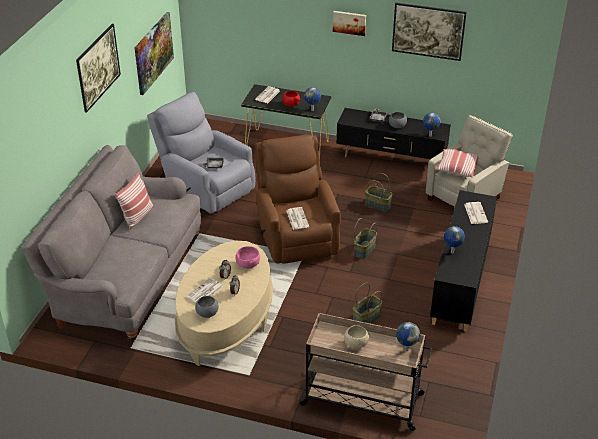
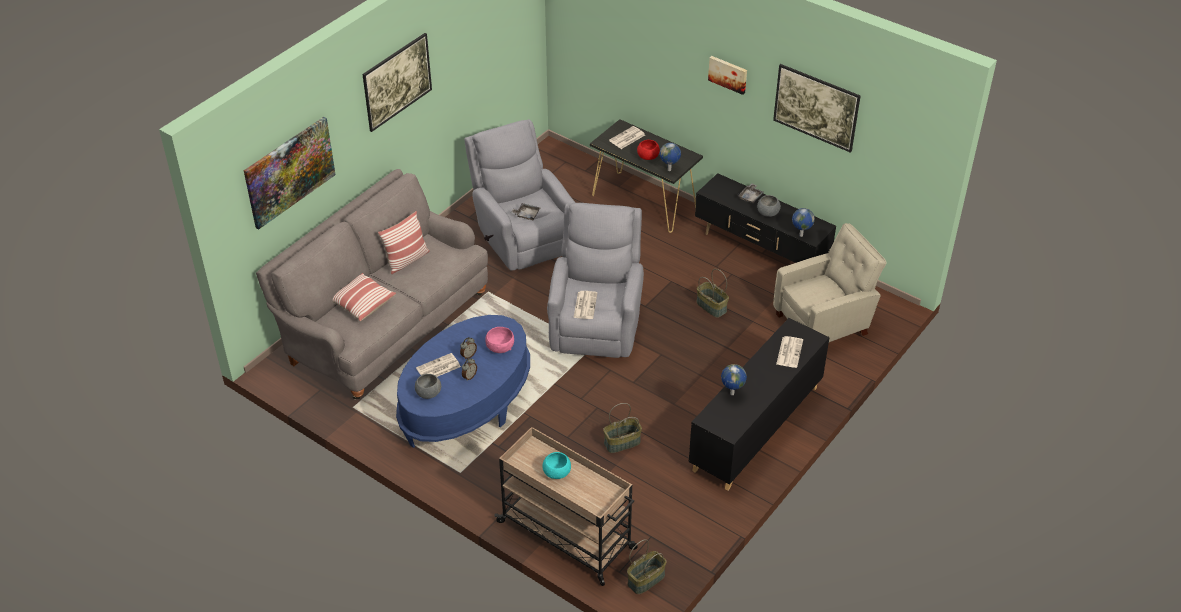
camera: 20 degrees right, 5 degrees up
(153, 52) = (492, 63): picture -> picture (289, 171)
(226, 321) = (466, 404): beige coffee table -> blue coffee table
(296, 234) = (596, 320): brown armchair -> grey armchair
(356, 344) = (557, 473): beige bowl -> turquoise bowl
(364, 249) = (664, 359): basket -> basket (646, 579)
(406, 349) = (606, 494): globe -> none
(456, 169) = (811, 287): pillow -> pillow (362, 303)

